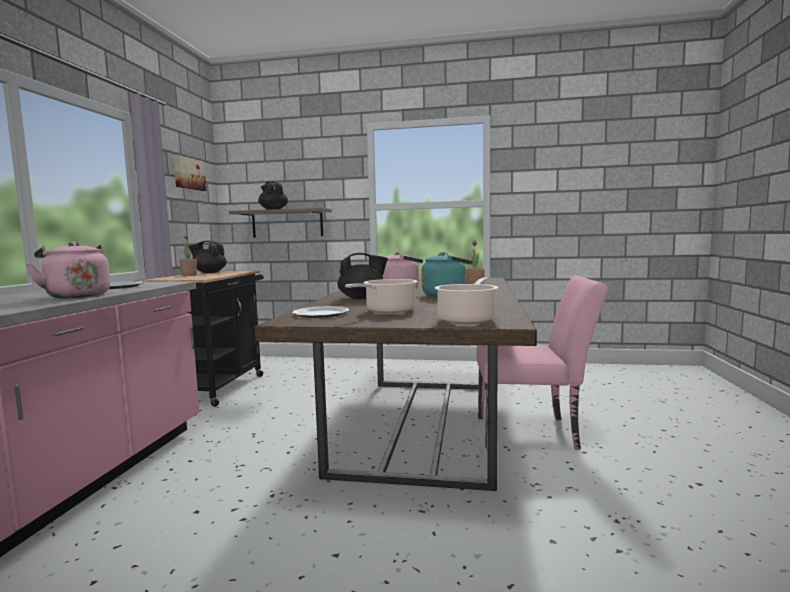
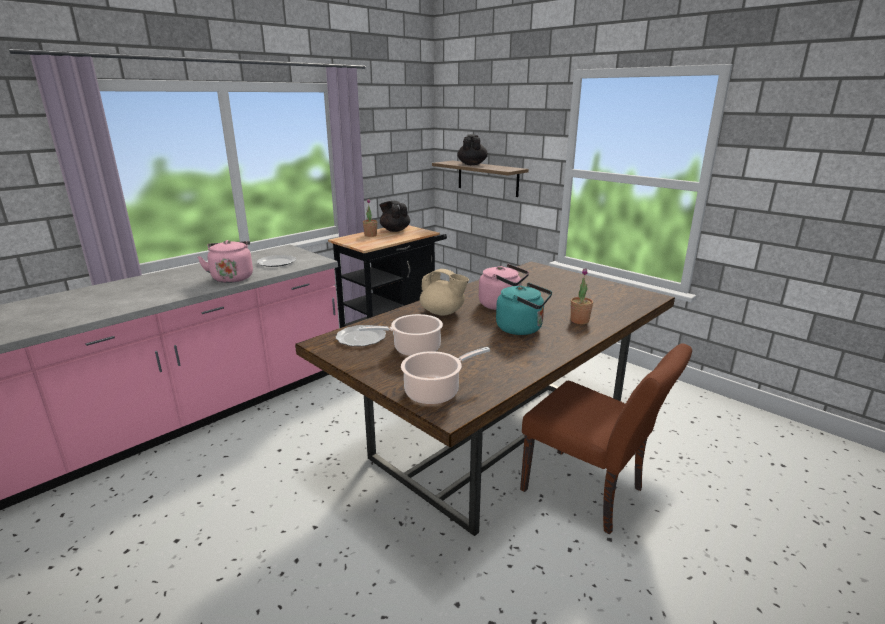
camera: 35 degrees right, 15 degrees up
(188, 173) = (397, 126): picture -> none
(362, 298) = (443, 312): black teapot -> beige teapot
(534, 433) = (590, 493): pink chair -> brown chair

